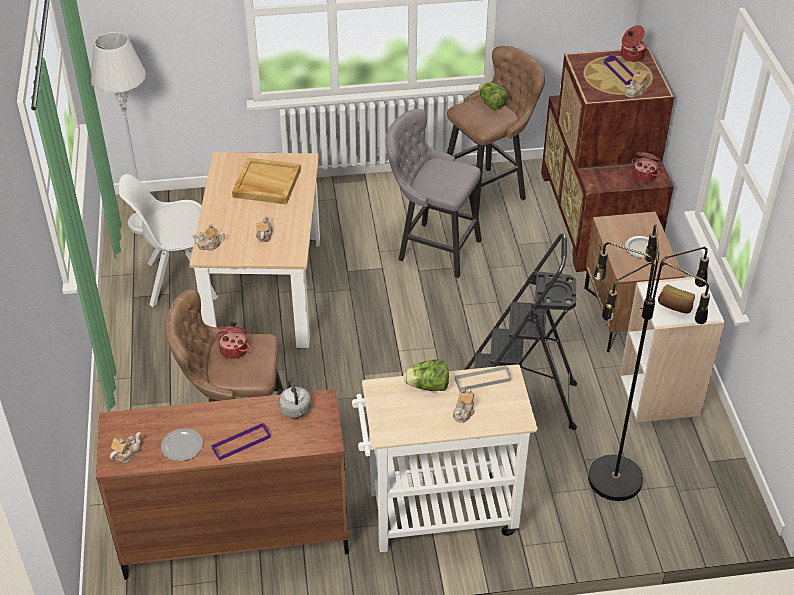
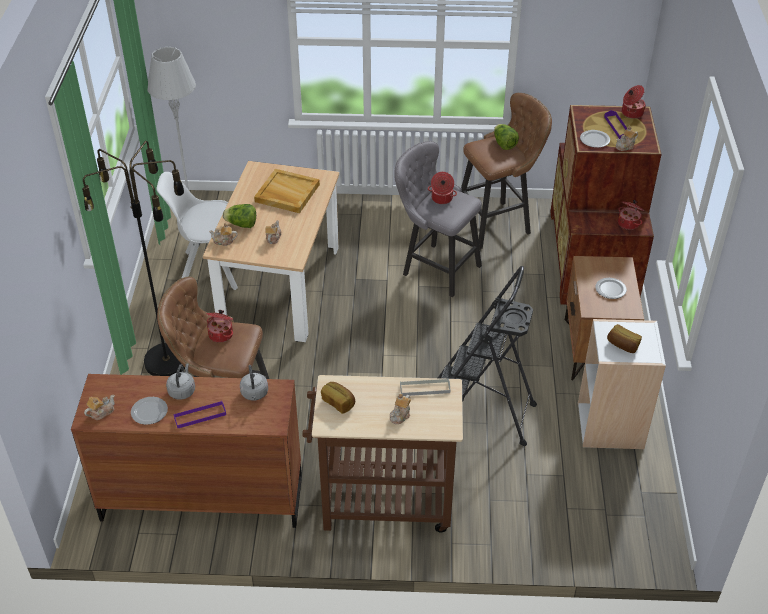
camera: 10 degrees right, 0 degrees up
(213, 417) = (182, 390): none -> grey kettle
(392, 407) = (338, 402): none -> bread
(428, 386) = (374, 388): lettuce -> lettuce (241, 224)
(437, 171) = (441, 198): none -> cooking pot
(439, 513) = (384, 504): white cart -> brown cart
(600, 88) = (594, 139): none -> plate
(615, 478) = (551, 495): floor lamp -> floor lamp (167, 361)

